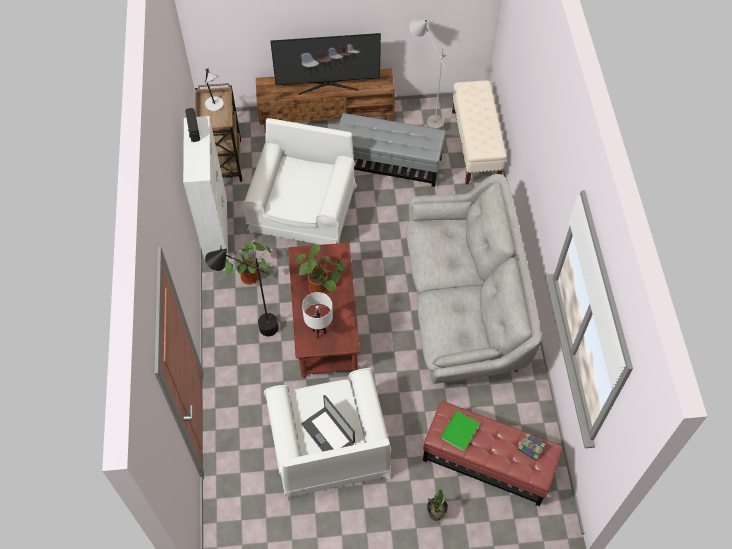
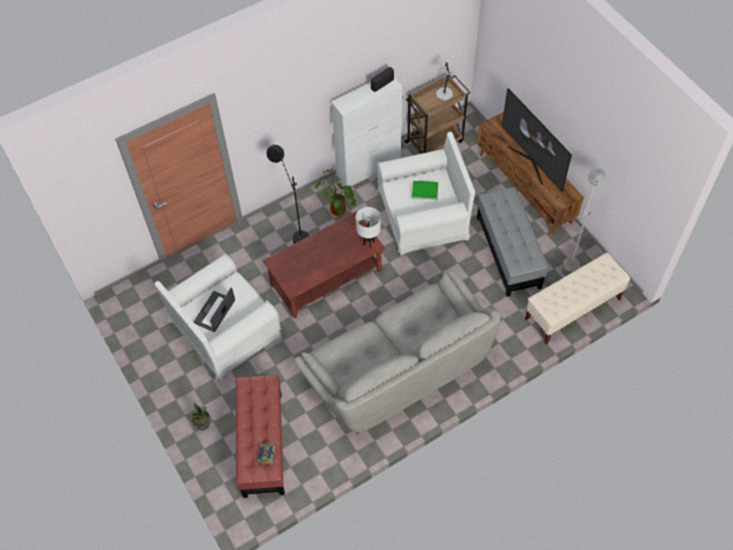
camera: 65 degrees right, 0 degrees up
(319, 332) = (292, 265): white table lamp -> white table lamp (369, 243)
(321, 288) = (331, 248): potted plant -> none
(458, 431) = (255, 397): green book -> green book (424, 190)

